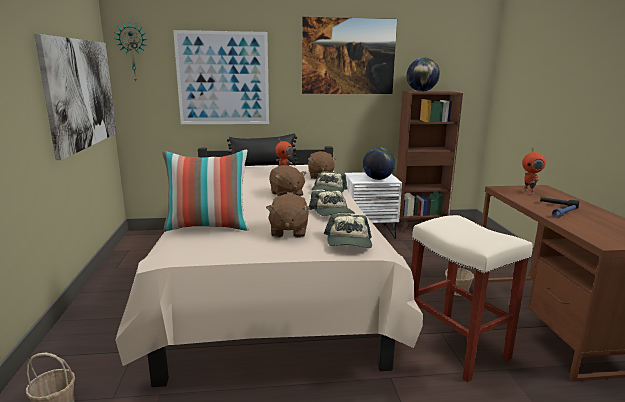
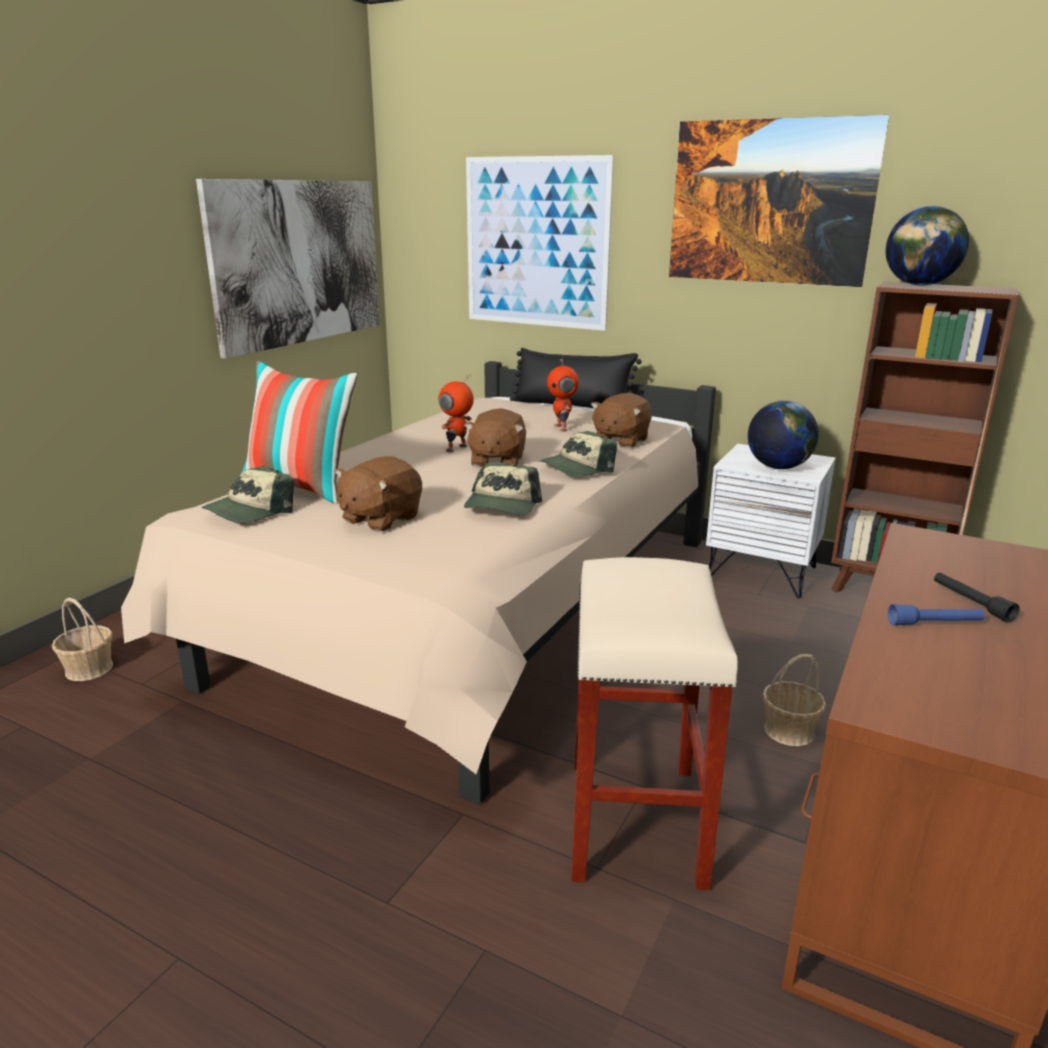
camera: 35 degrees right, 5 degrees up
(133, 52) = (412, 196): wall clock -> none
(349, 242) = (426, 558): cap -> cap (250, 511)
(529, 192) = (969, 558): toy robot -> toy robot (457, 449)

